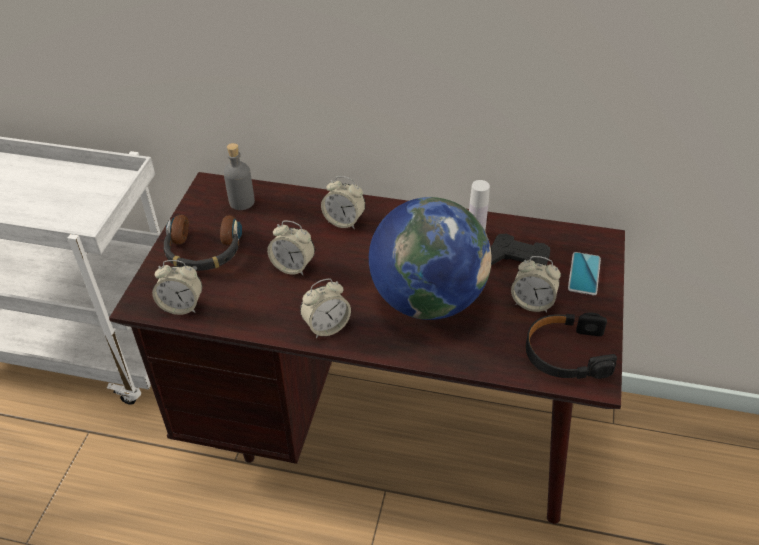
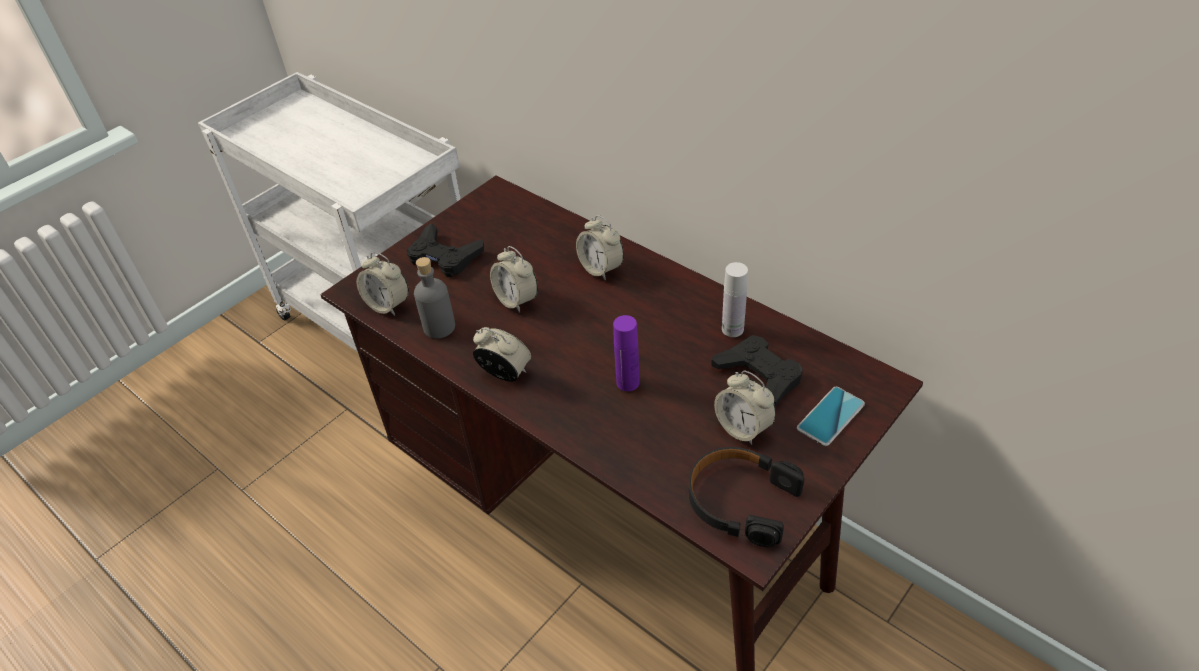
camera: 30 degrees right, 0 degrees up
(203, 251) = (444, 256): headphones -> black game controller
(242, 202) = (514, 218): grey bottle -> grey bottle (439, 327)
(326, 326) = (505, 373): alarm clock -> alarm clock turned 150 degrees counterclockwise
(427, 300) = (628, 382): globe -> purple bottle

